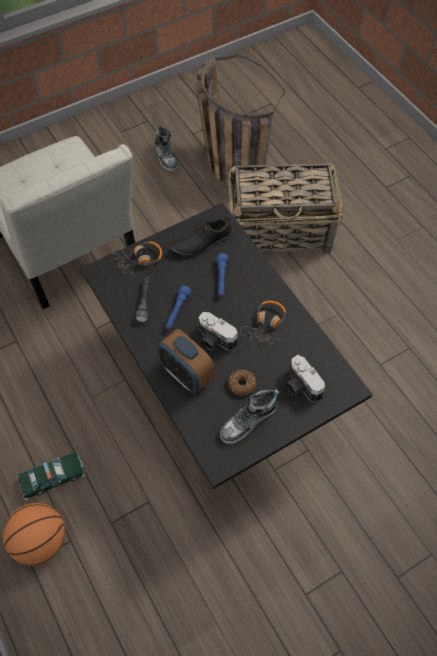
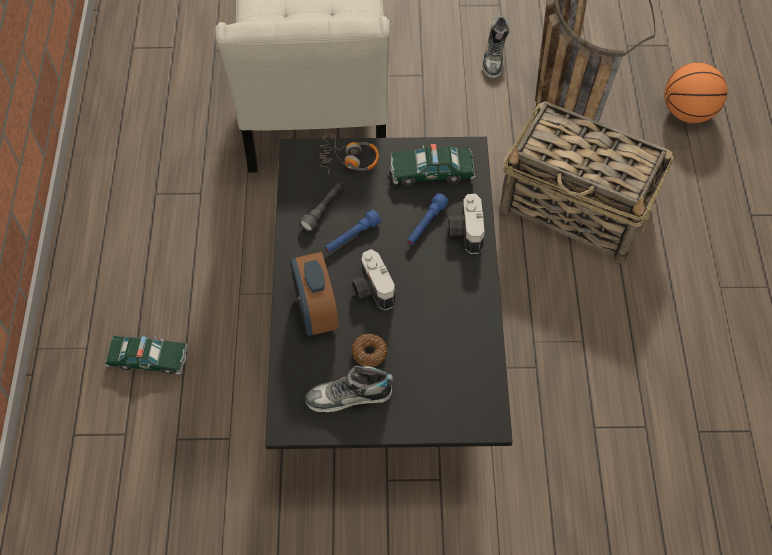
camera: 30 degrees right, 0 degrees up
(40, 541) = (96, 418): basketball -> basketball (687, 112)
(201, 242) = (431, 171): black shoe -> toy car
(266, 325) = (441, 300): headphones -> none
(300, 387) = (433, 389): camera -> camera (464, 231)

